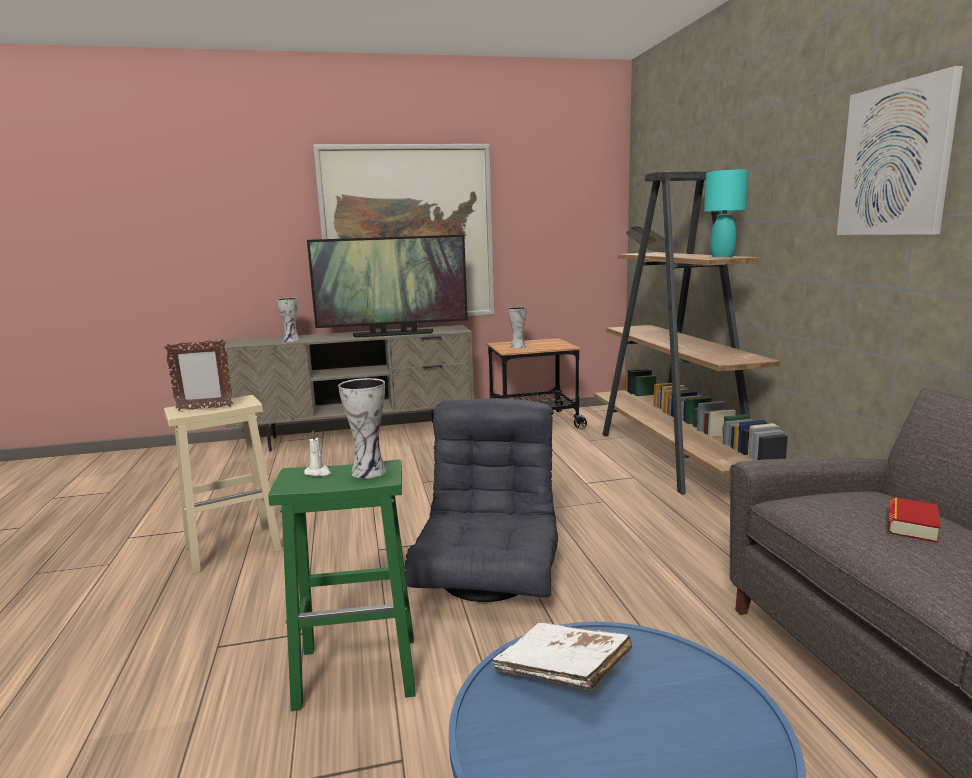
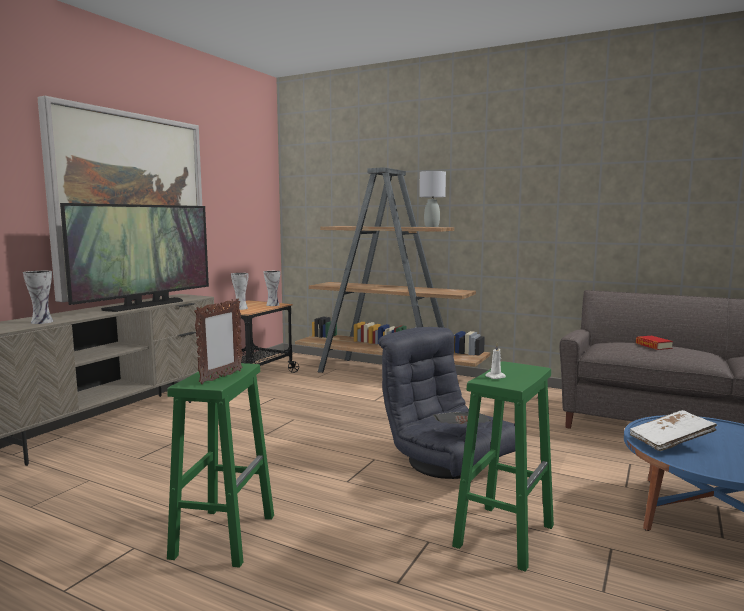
camera: 50 degrees left, 5 degrees down
(234, 547) = (224, 535): beige stool -> green stool
(370, 471) = (515, 368): vase -> vase (273, 305)
(651, 253) = (351, 226): newspaper -> newspaper (461, 434)
(722, 256) = (432, 226): turquoise table lamp -> grey table lamp
(896, 160) = (544, 175): picture -> none

